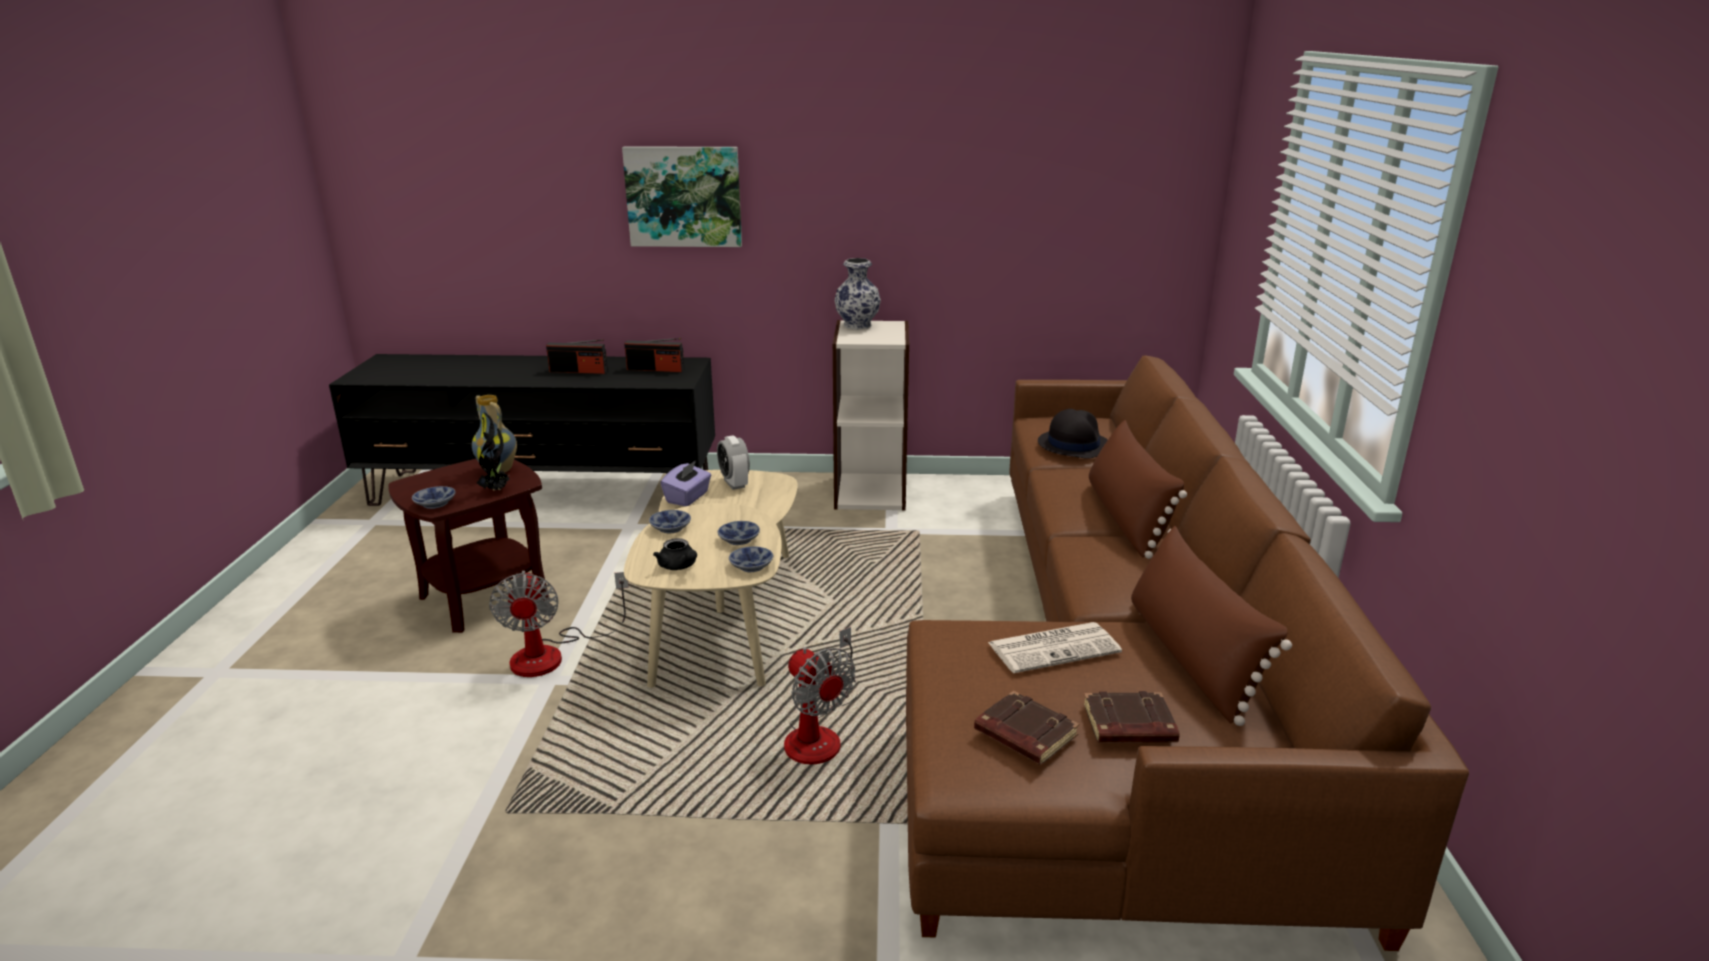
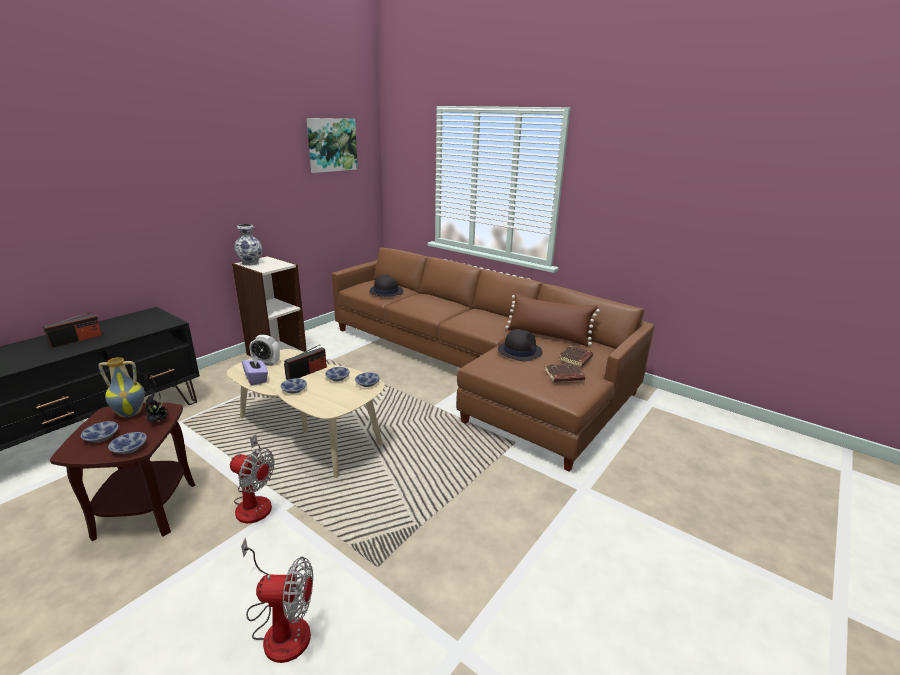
camera: 55 degrees left, 0 degrees up
(445, 481) = (101, 436): none -> bowl
(655, 369) = (135, 322): radio -> radio (306, 372)
(679, 566) = (337, 400): black teapot -> none
(684, 196) = (114, 200): picture -> picture (331, 145)
(819, 733) = (433, 444): fan -> fan (280, 626)
(1055, 647) = (519, 351): newspaper -> black hat
(1126, 518) = (452, 307): brown pillow -> none

